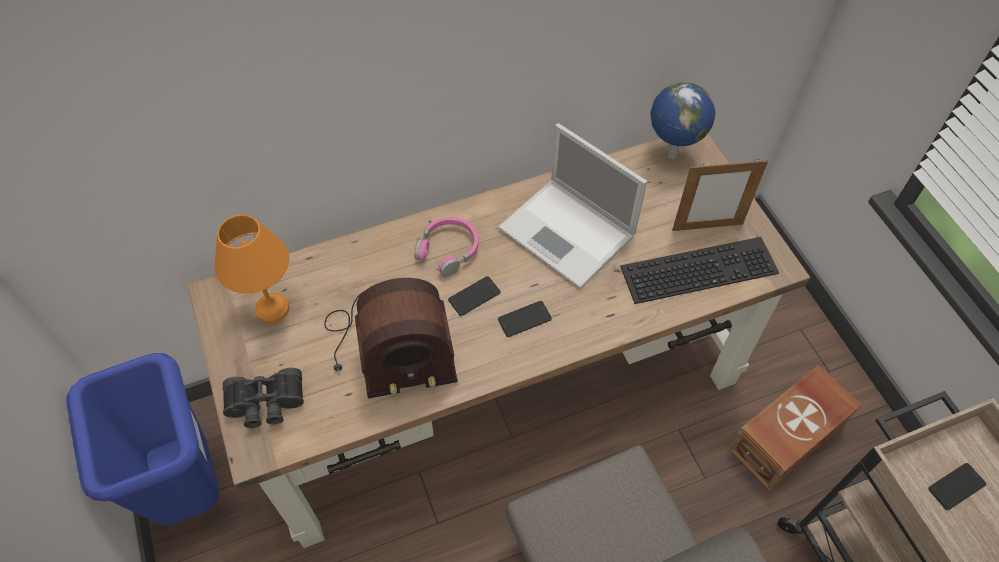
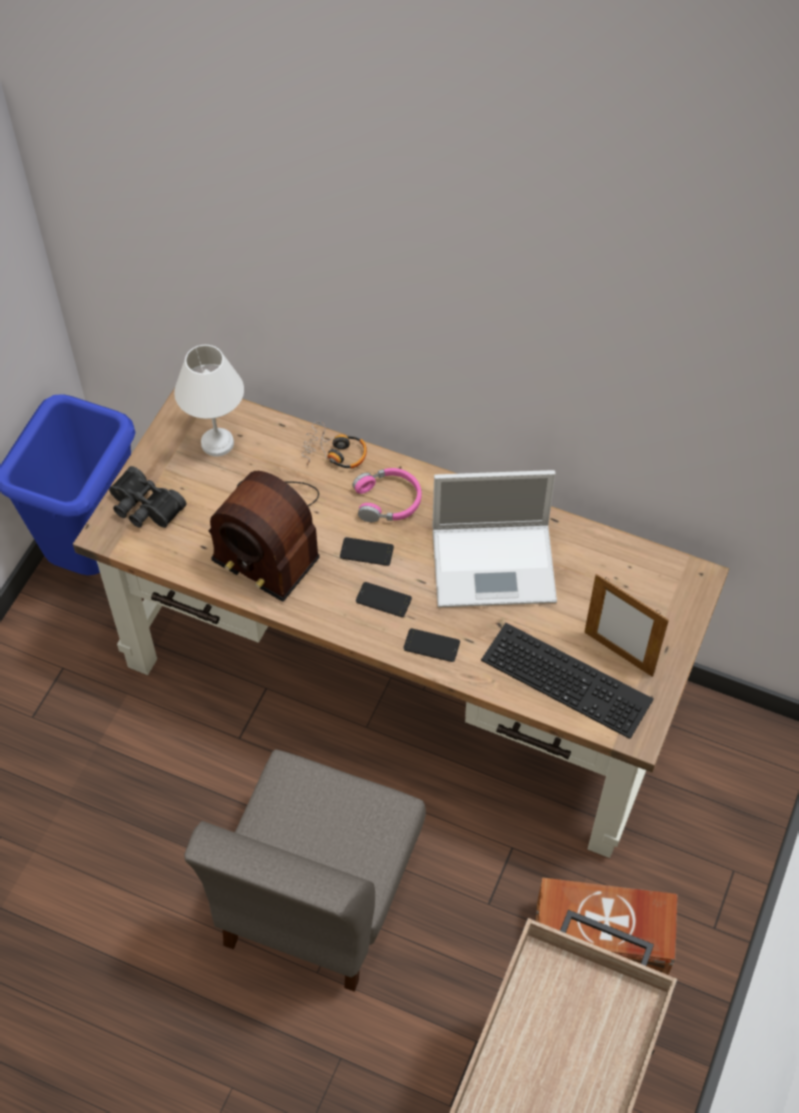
camera: 45 degrees right, 0 degrees up
(271, 308) = (216, 442): orange table lamp -> white table lamp
(372, 247) = (334, 453): none -> headphones
(568, 233) = (496, 564): laptop -> laptop turned 90 degrees counterclockwise
(671, 155) = (664, 571): globe -> none
(956, 486) = (574, 1016): phone -> phone (431, 645)

